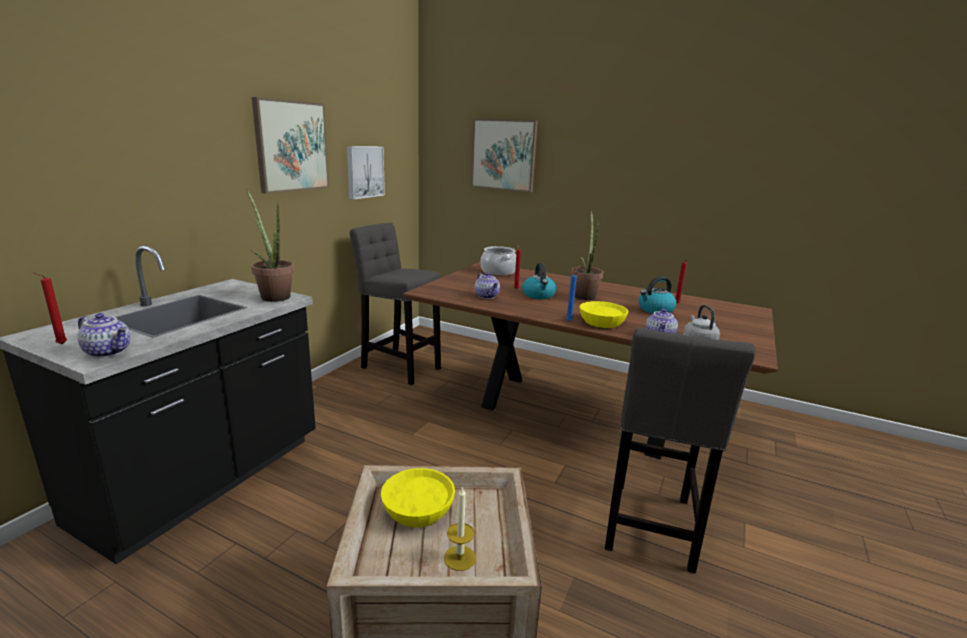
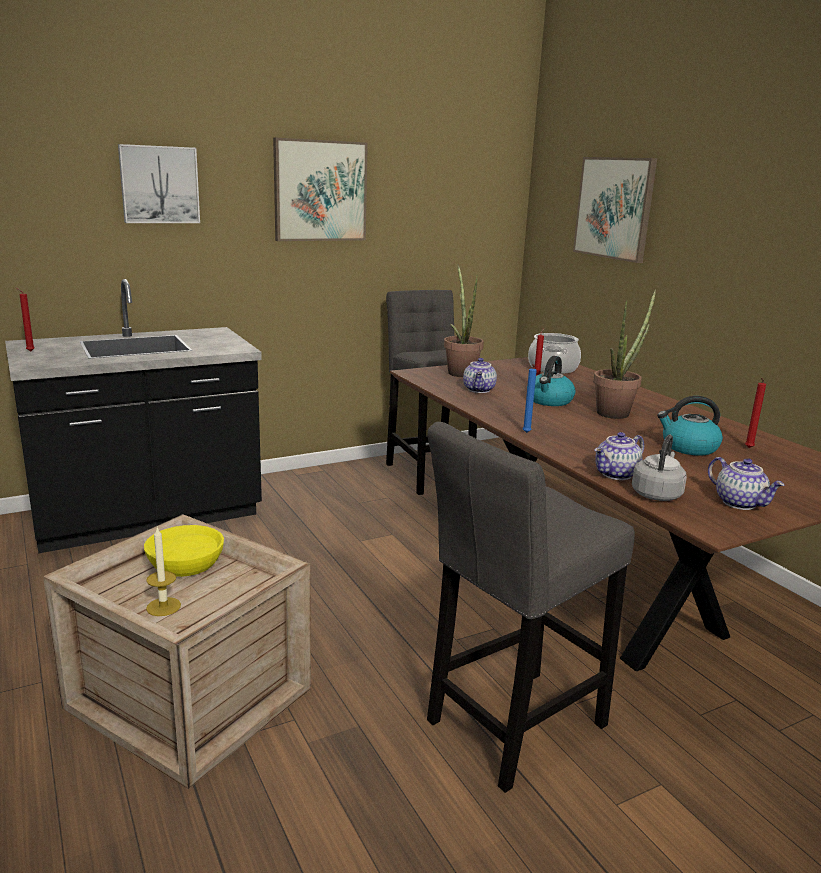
camera: 35 degrees right, 0 degrees up
(109, 352) = (46, 361): teapot -> teapot (740, 503)
(273, 296) = (230, 345): potted plant -> potted plant (460, 372)
(364, 172) = (426, 224): picture -> picture (159, 184)
(601, 322) = (568, 443): yellow bowl -> none

